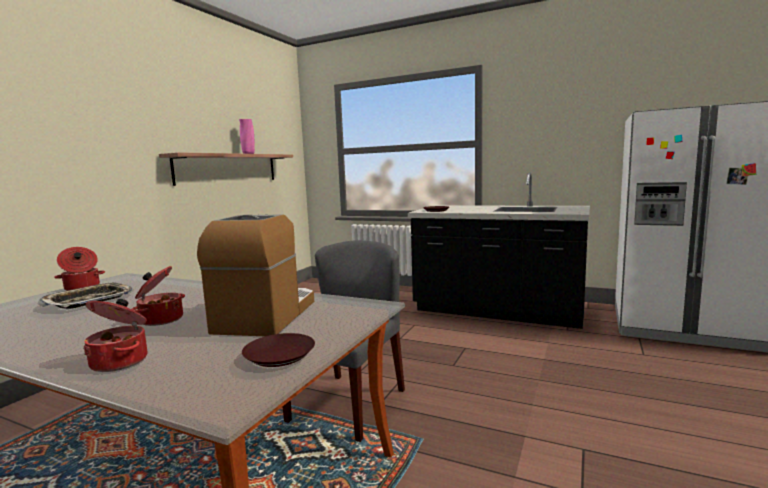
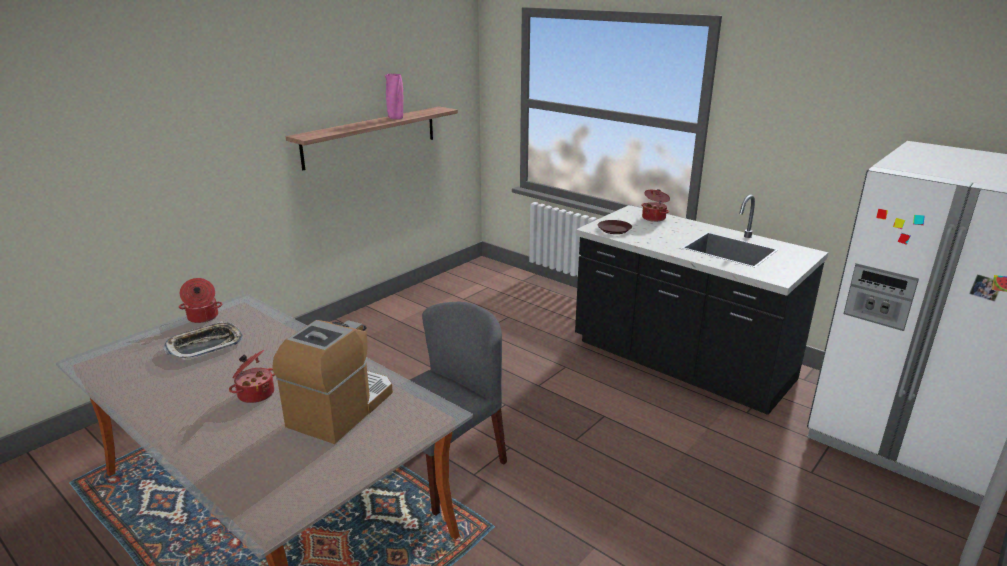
camera: 15 degrees right, 15 degrees up
(121, 361) = (214, 450): cooking pot -> cooking pot (654, 218)
(280, 355) = (328, 473): brown plate -> none

